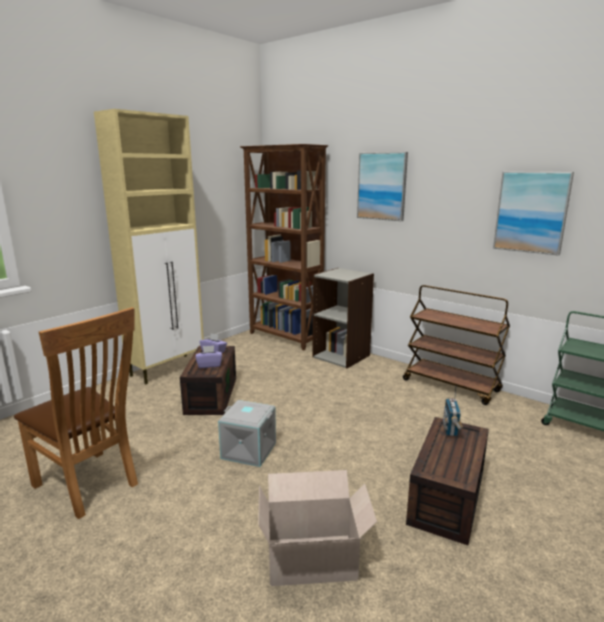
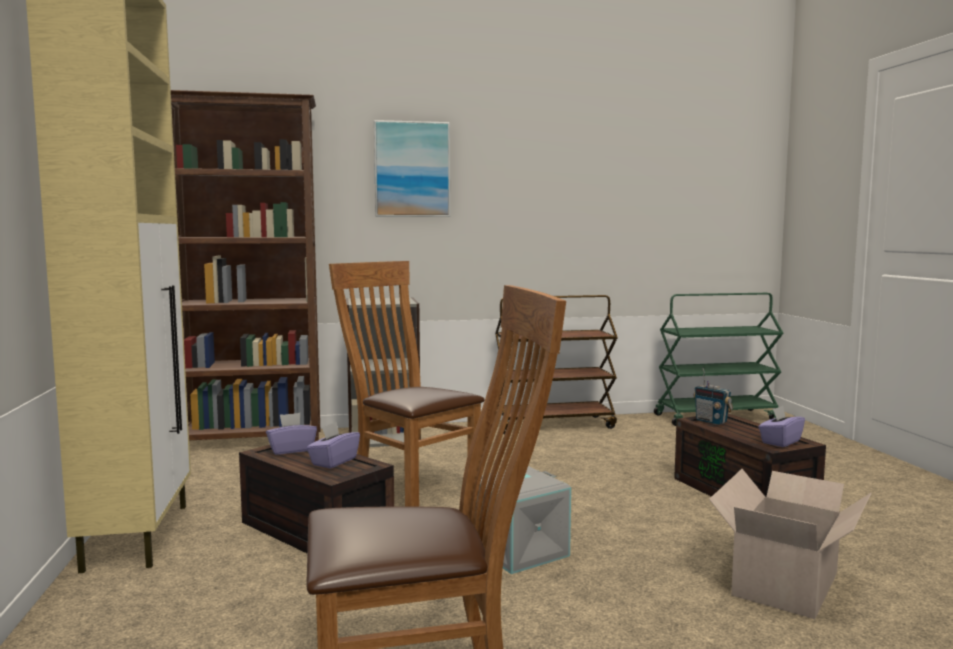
camera: 50 degrees left, 10 degrees down
(284, 392) = (409, 489): none -> brown chair
(446, 470) = (780, 442): none -> purple tissue box
(531, 212) = (606, 196): picture -> none

